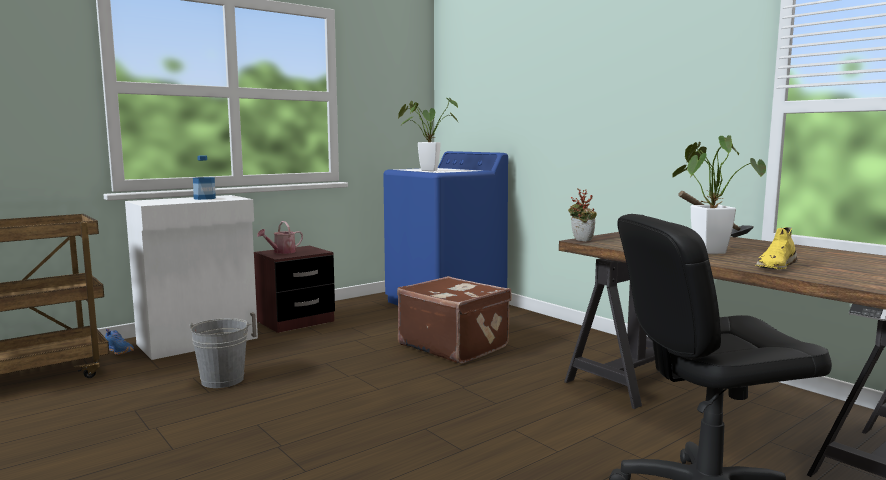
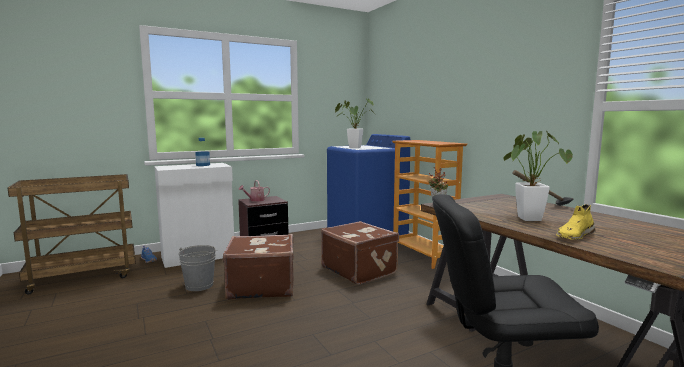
camera: 10 degrees right, 0 degrees up
(320, 375) = (261, 286): none -> brown suitcase
(537, 323) = (424, 256): none -> bookcase

